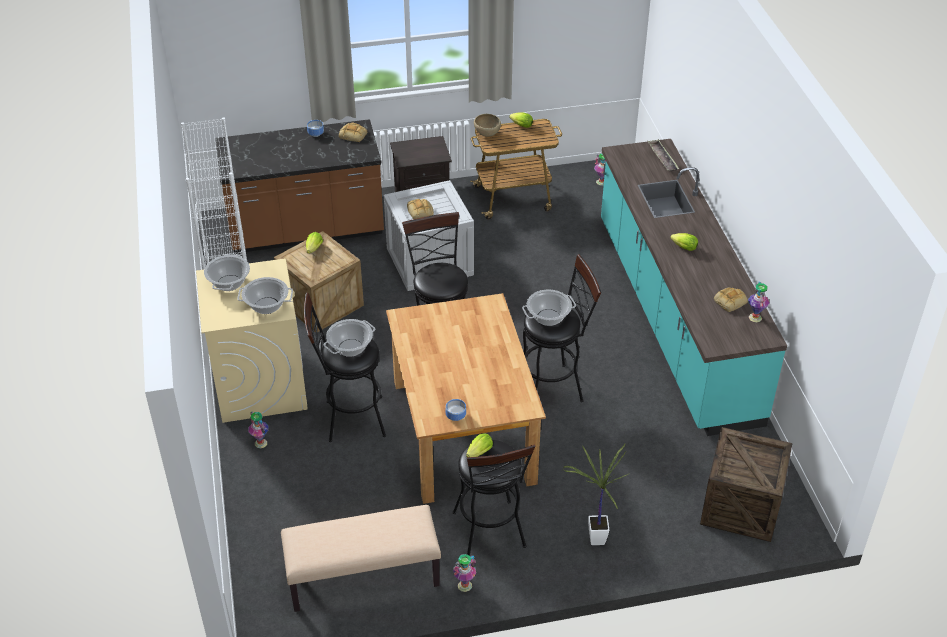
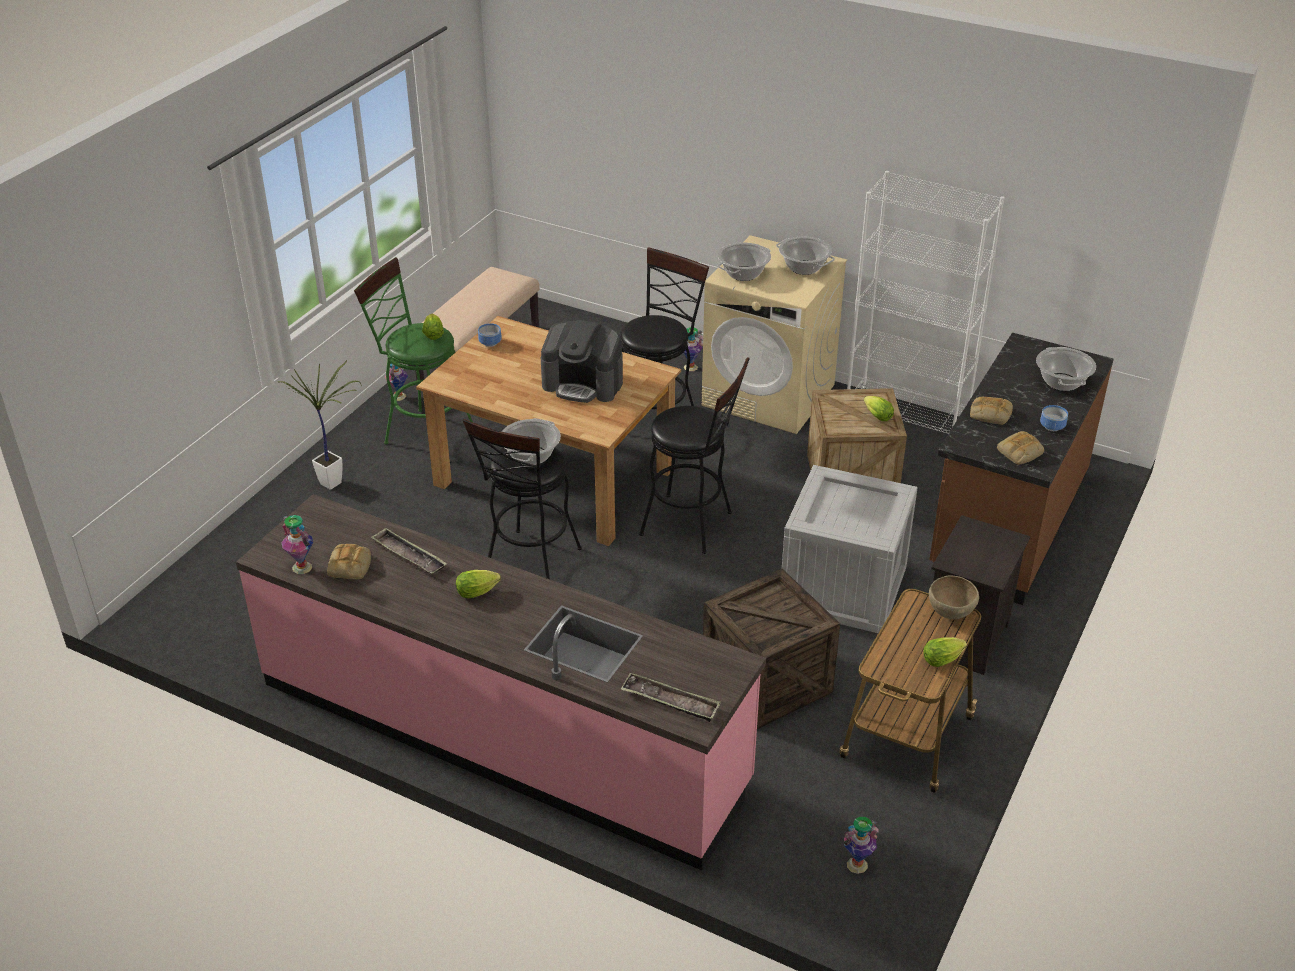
camera: 130 degrees right, 5 degrees down
(350, 348) = (653, 329): cooking pot -> cooking pot (1061, 382)
(420, 211) = (854, 503): bread -> bread (989, 414)
(452, 341) = (583, 384): none -> coffee machine
(491, 535) = (423, 432): black stool -> green stool
(674, 318) = (502, 732): turquoise counter -> pink counter
(694, 286) = (409, 556): none -> tray
(740, 506) = (223, 591): crate -> crate (766, 681)

